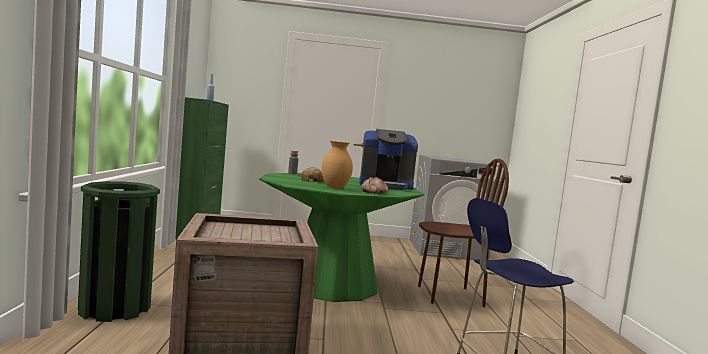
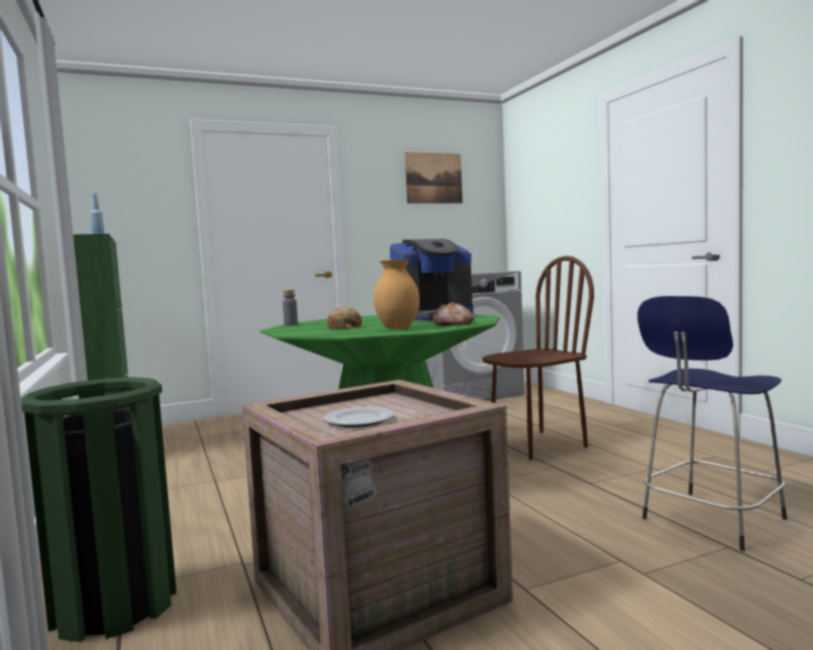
camera: 20 degrees left, 0 degrees up
(237, 235) = (359, 421): none -> plate
(457, 86) = (433, 178): none -> picture

